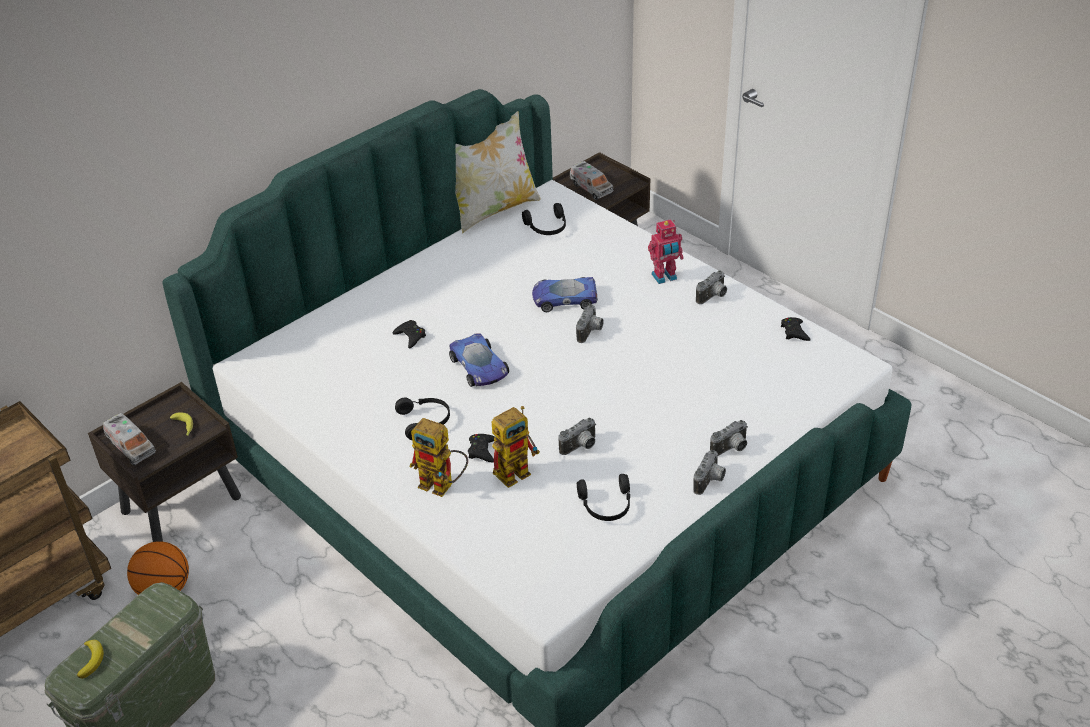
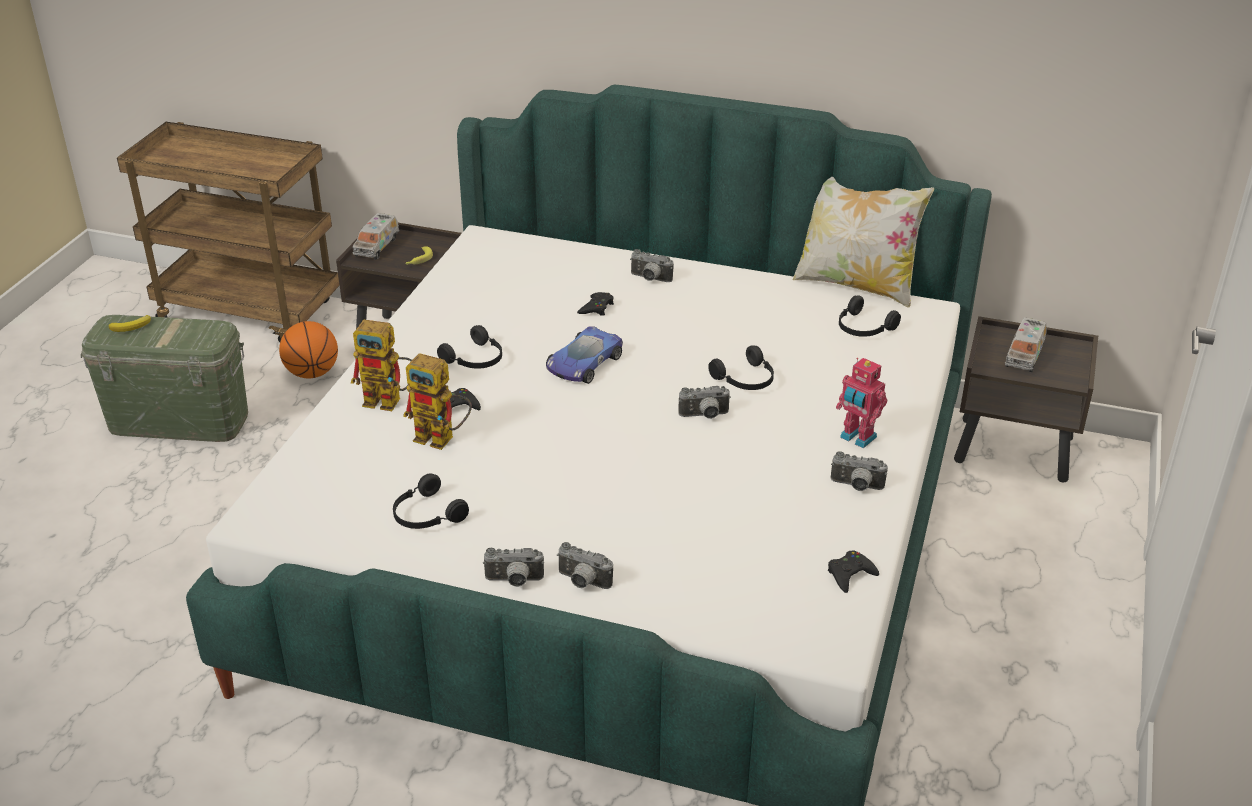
camera: 60 degrees right, 5 degrees down
(443, 485) = (390, 401): toy robot -> toy robot turned 75 degrees counterclockwise
(564, 299) = (746, 380): toy car -> black headphones
(580, 447) = (506, 469): camera -> camera (649, 279)

